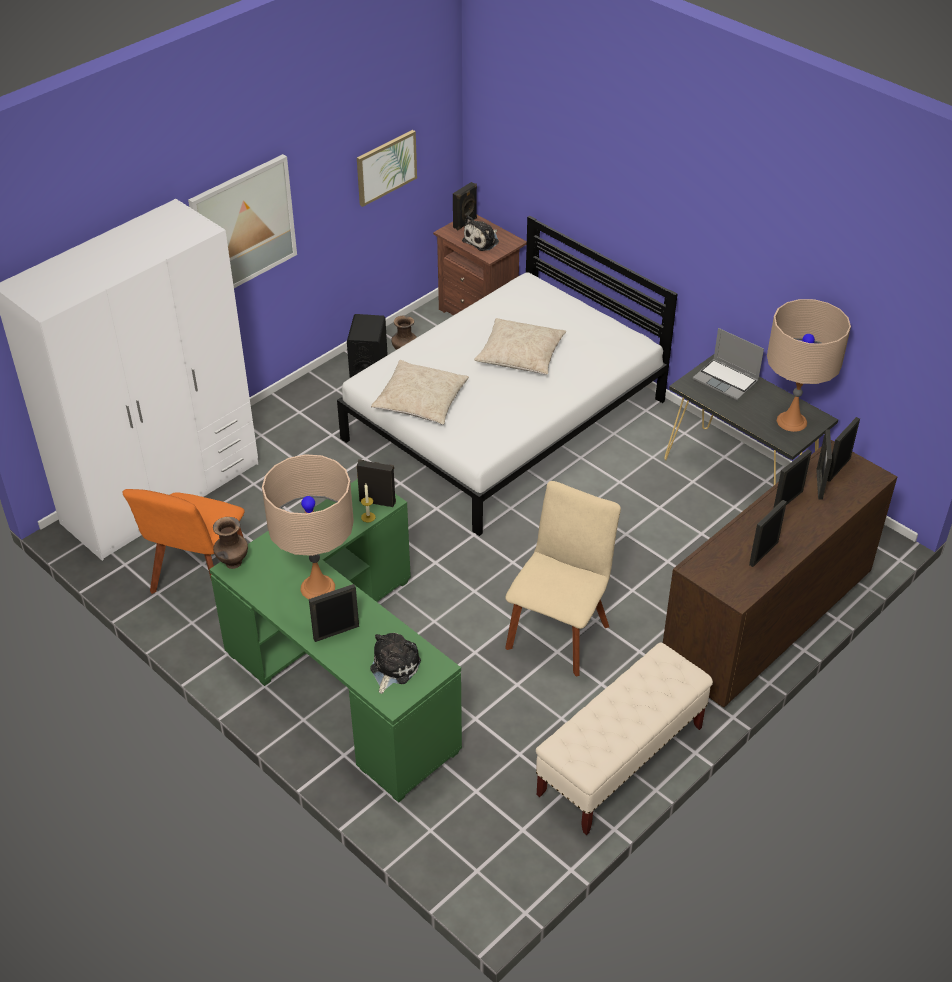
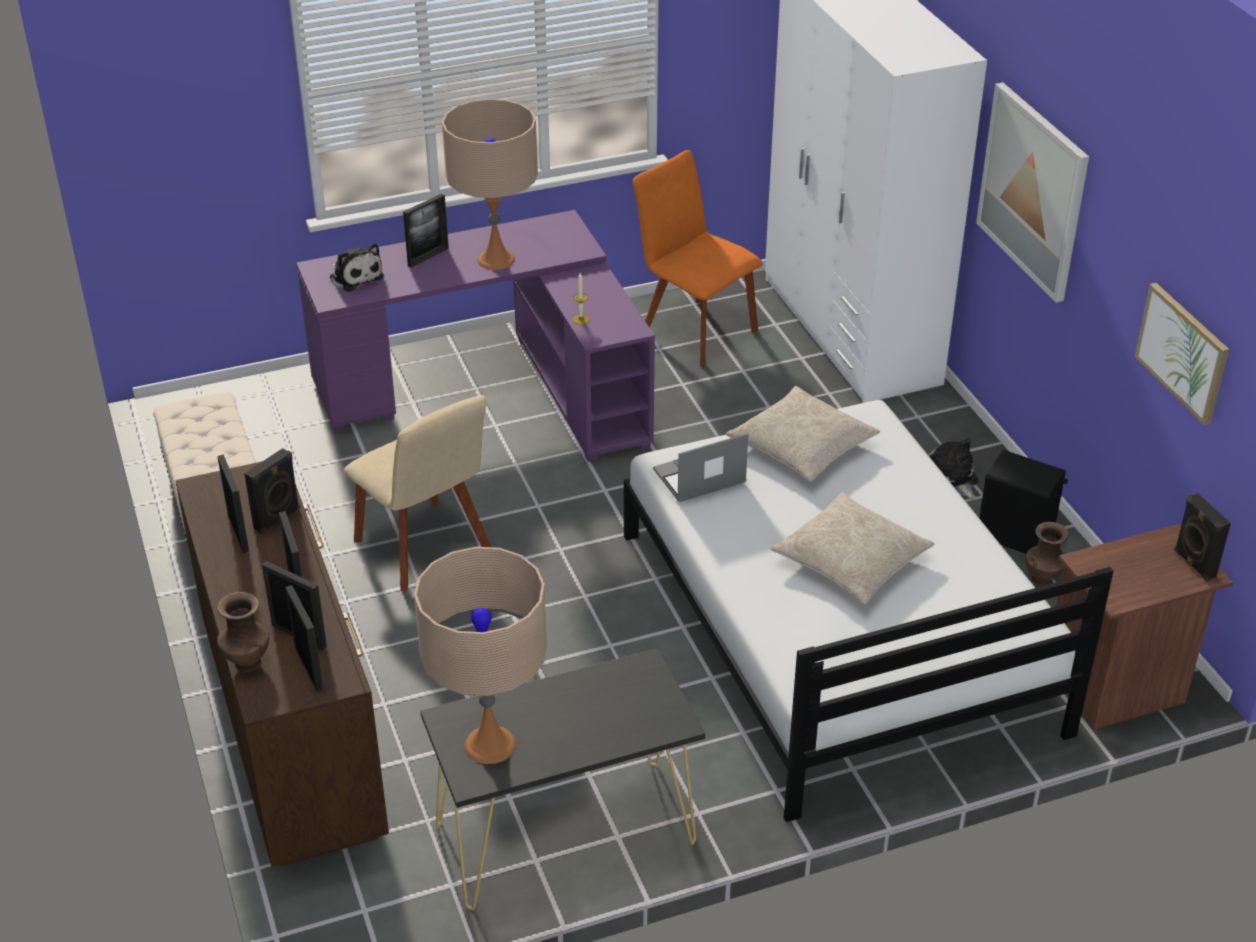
camera: 115 degrees right, 5 degrees down
(233, 563) = (571, 222): brown vase -> brown vase (247, 662)
(336, 632) = (428, 257): picture frame -> picture frame turned 45 degrees clockwise
(342, 672) = (496, 388): green desk -> purple desk
(377, 500) = (602, 331): black speaker -> black speaker (278, 519)
(482, 241) = (1130, 566): plush toy -> plush toy (952, 479)
(726, 381) = (628, 714): laptop -> laptop (699, 478)

